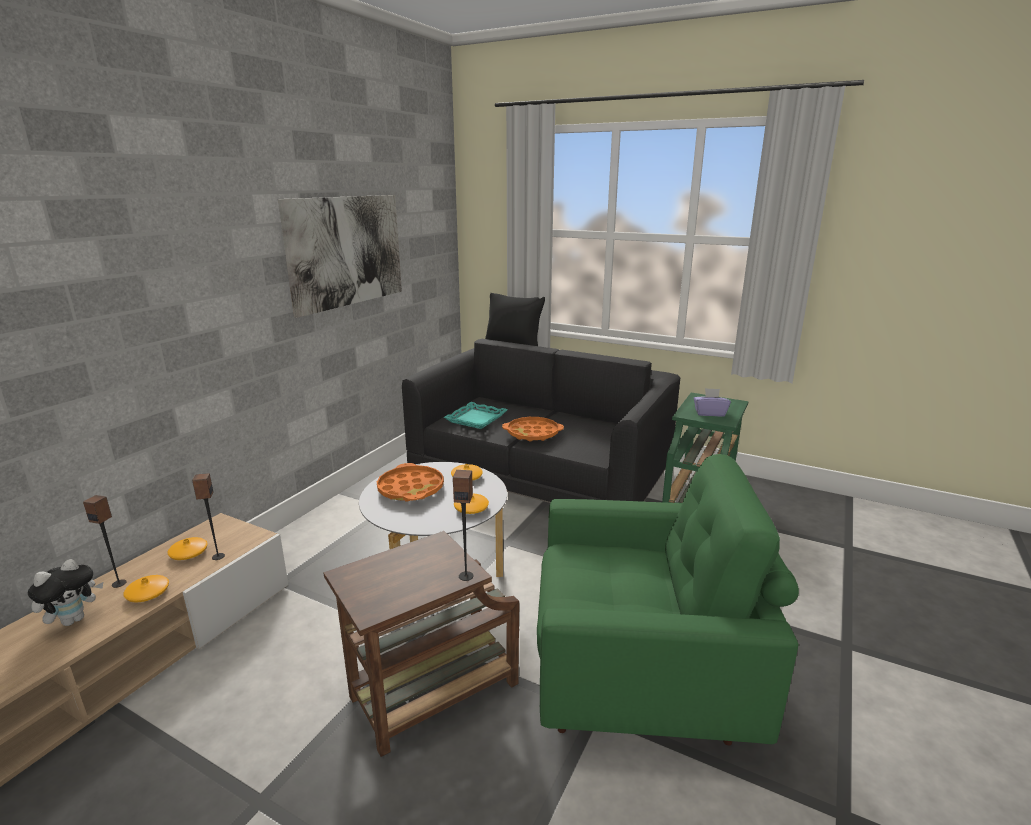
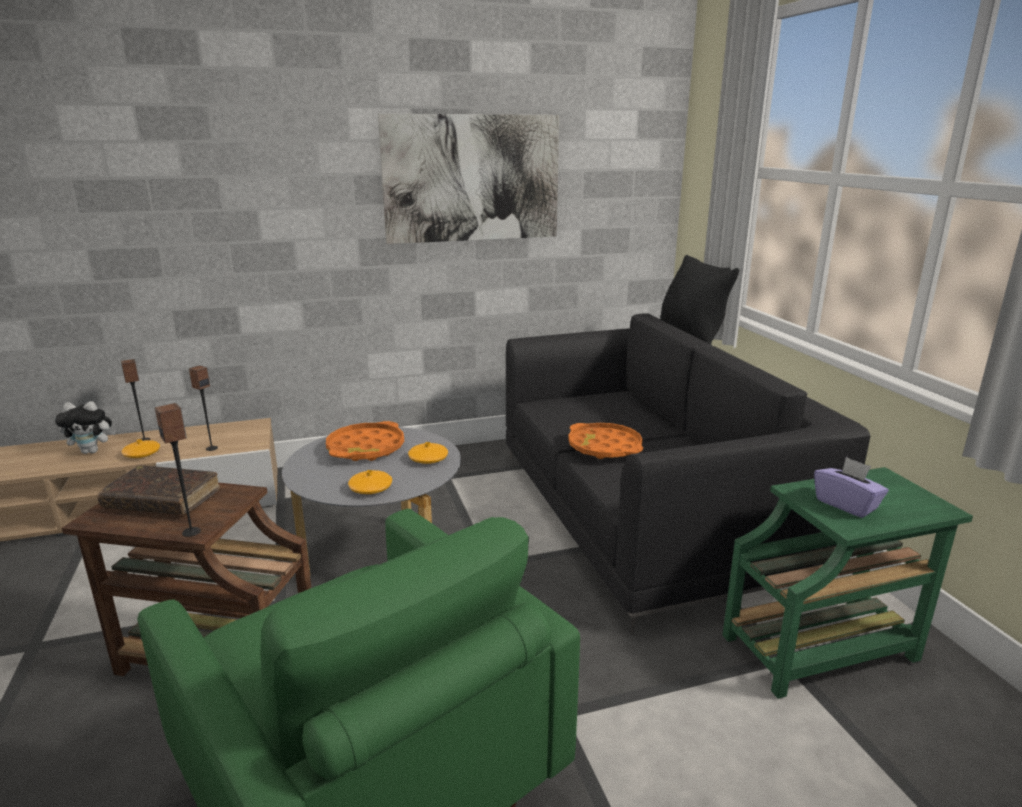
camera: 45 degrees right, 0 degrees up
(189, 553) = (204, 438): orange vase -> none
(392, 574) = (162, 500): none -> brown book
(476, 419) = (574, 411): turquoise tray -> none

